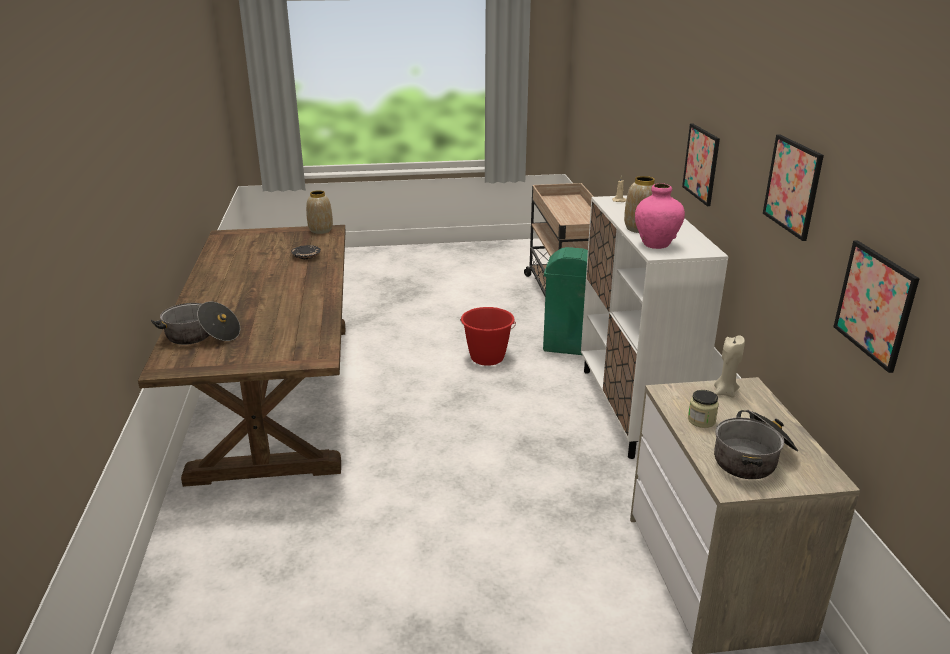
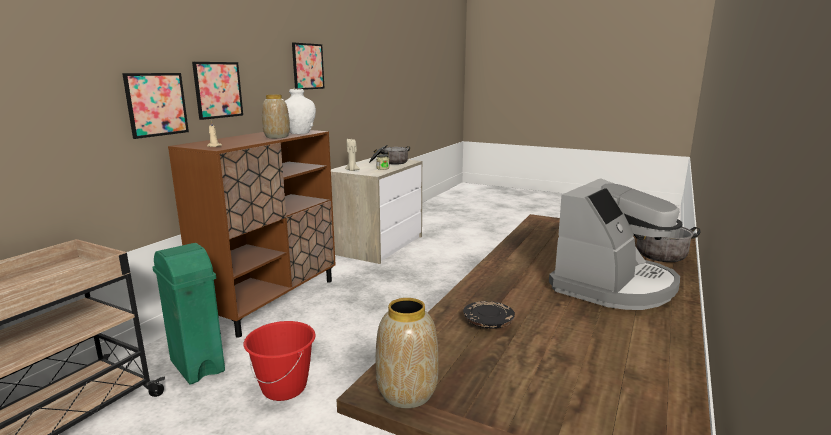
camera: 145 degrees left, 10 degrees down
(236, 295) = (613, 285): none -> coffee machine
(633, 409) = (272, 300): white cabinet -> brown cabinet
(656, 244) = (299, 133): pink vase -> white vase
(875, 304) = (356, 92): picture -> picture (156, 104)

